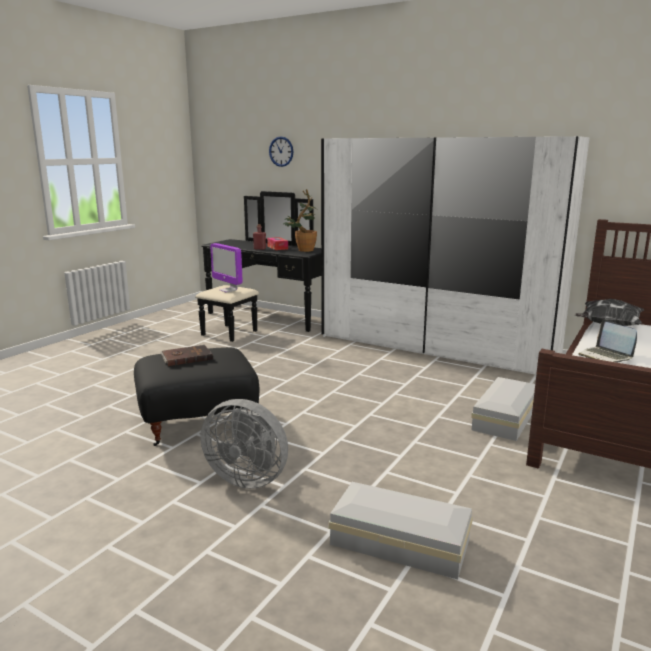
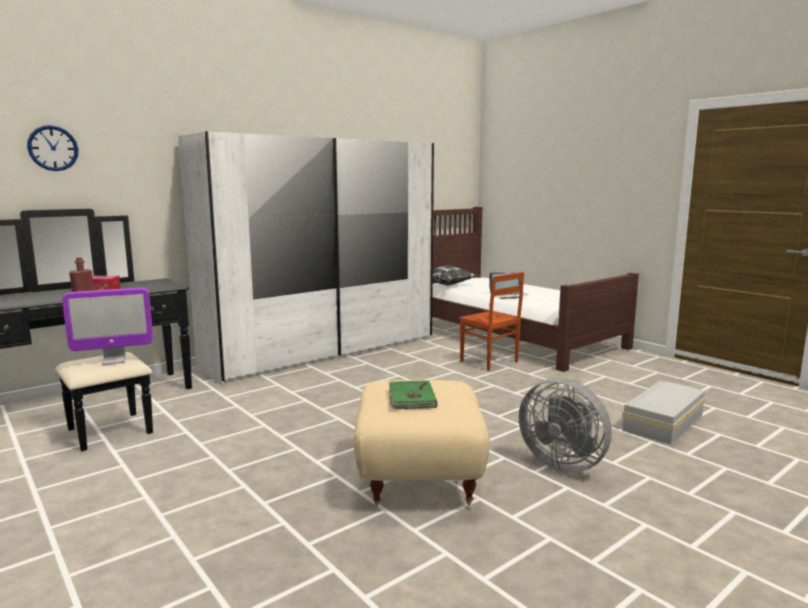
camera: 70 degrees left, 5 degrees down
(186, 357) = (411, 398): brown book -> green book
(198, 422) = (417, 477): black ottoman -> beige ottoman
(248, 478) = (563, 463): grey fan -> grey fan turned 90 degrees clockwise
(302, 250) = (146, 285): potted plant -> none
(503, 418) = (489, 362): white storage box -> brown chair

